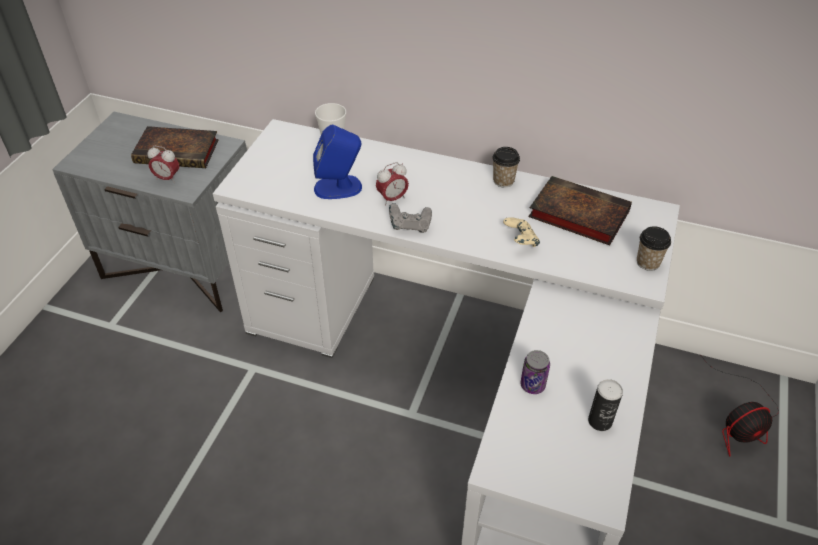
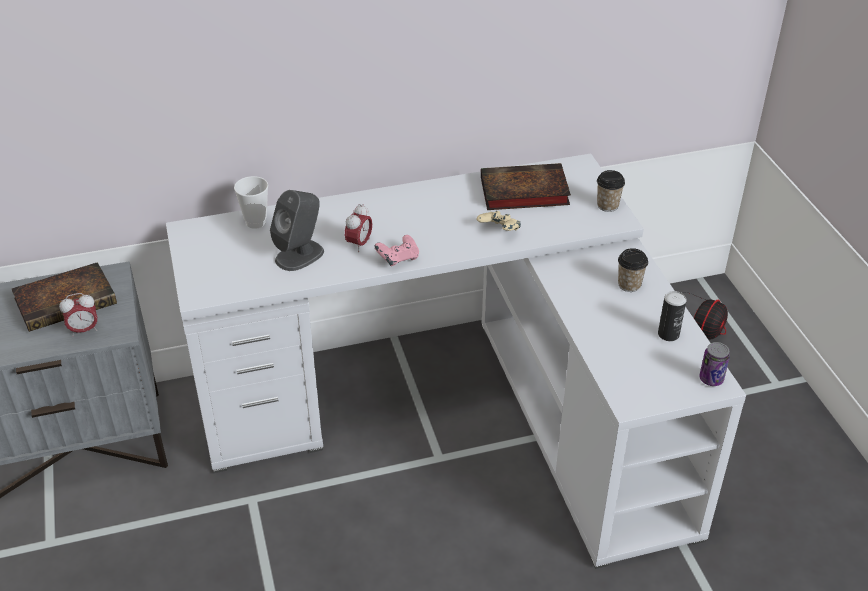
camera: 35 degrees left, 5 degrees down
(338, 187) = (300, 255): blue speaker -> grey speaker
(410, 226) = (398, 259): grey game controller -> pink game controller
(503, 181) = (439, 190): cup -> cup (629, 285)
(532, 385) = (600, 334): can -> can (711, 379)

